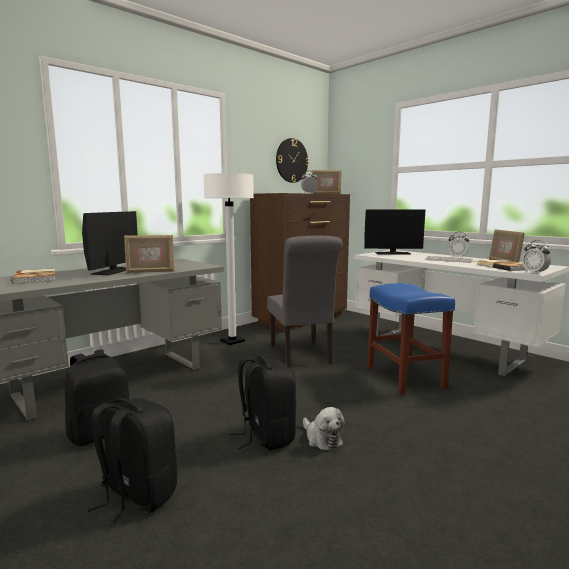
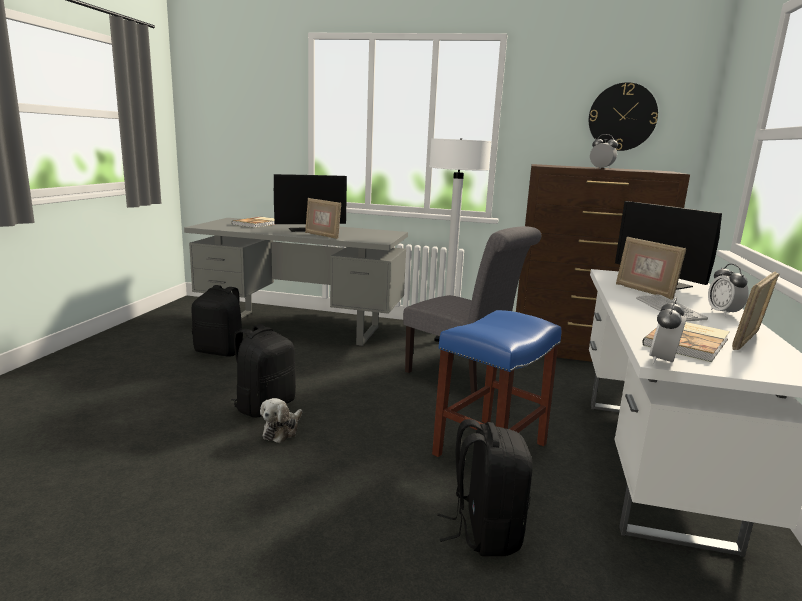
camera: 55 degrees right, 5 degrees up
(137, 496) = (152, 387): black backpack -> black backpack (484, 531)
(302, 356) = (462, 378): grey chair -> grey chair turned 90 degrees counterclockwise
(326, 194) = (657, 171): picture frame -> picture frame (644, 291)

